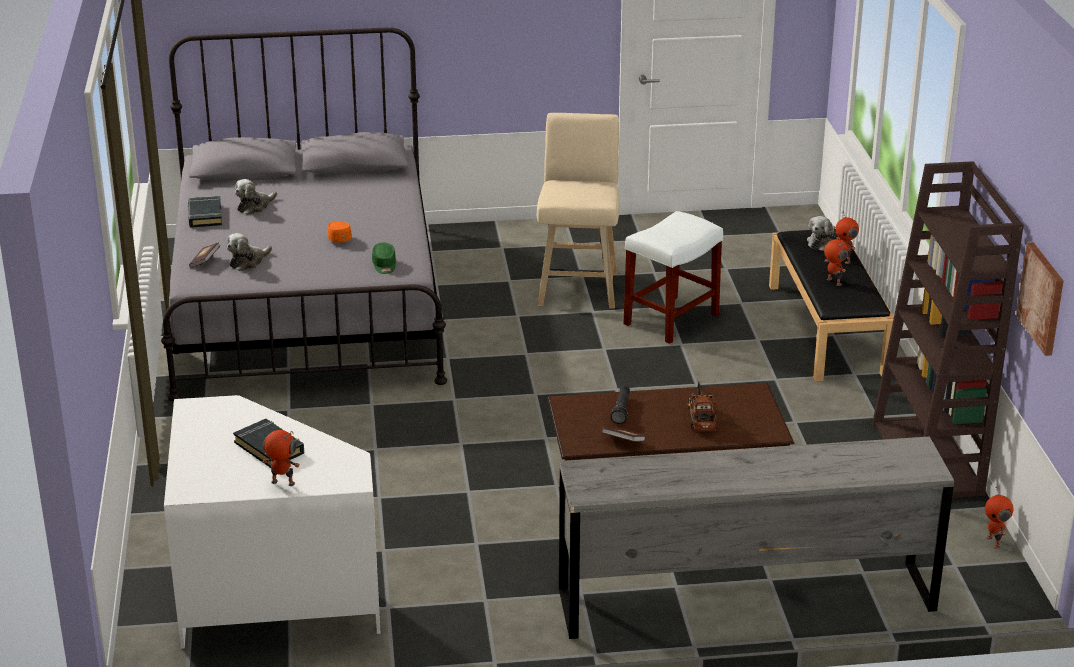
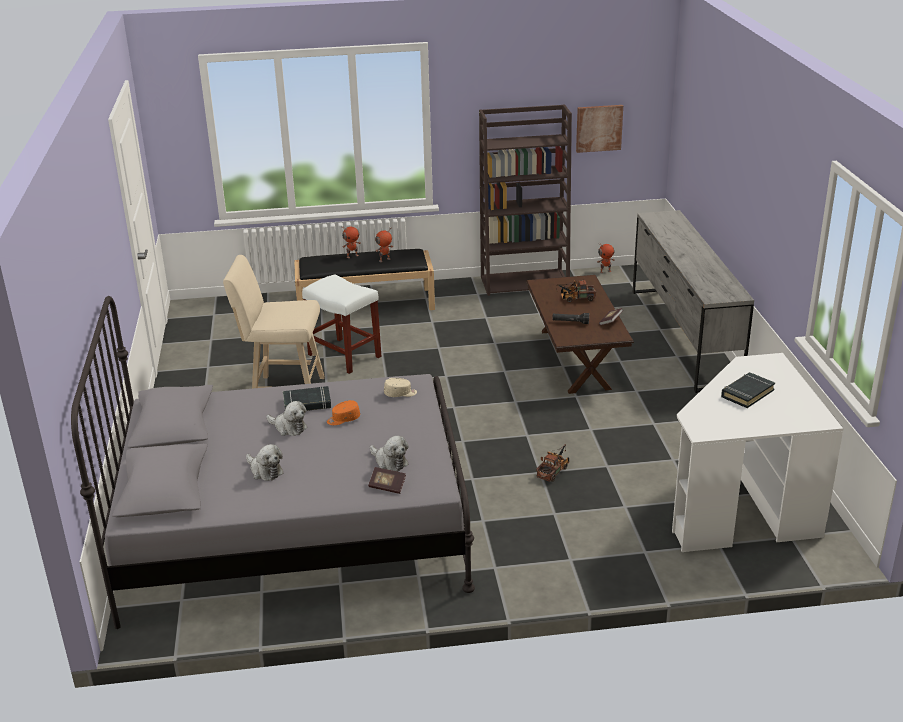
camera: 90 degrees left, 0 degrees up
(205, 216) = (280, 499): black book -> black book (307, 403)
(282, 483) = (790, 384): toy robot -> none
(376, 458) = (554, 470): none -> toy truck
(384, 265) = (400, 393): green cap -> beige cap
(822, 242) = (325, 261): plush toy -> plush toy (288, 427)

